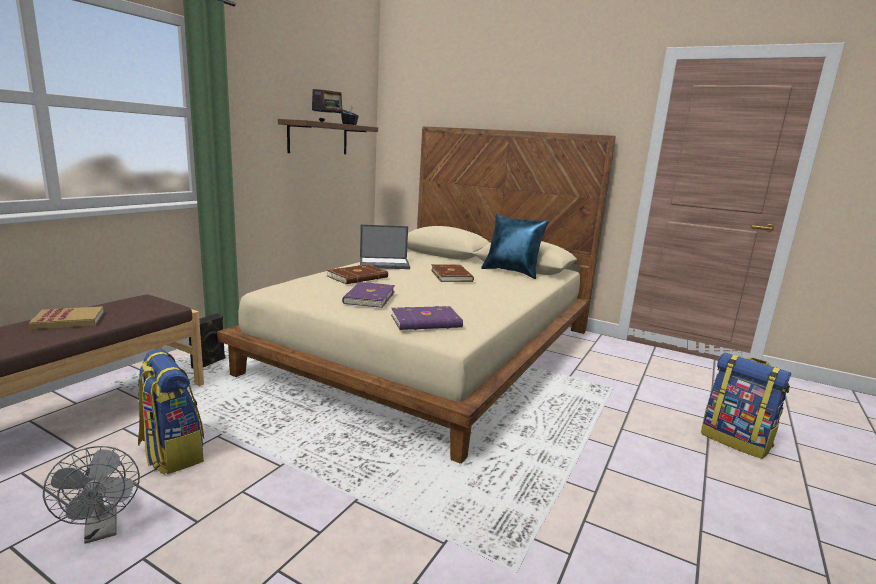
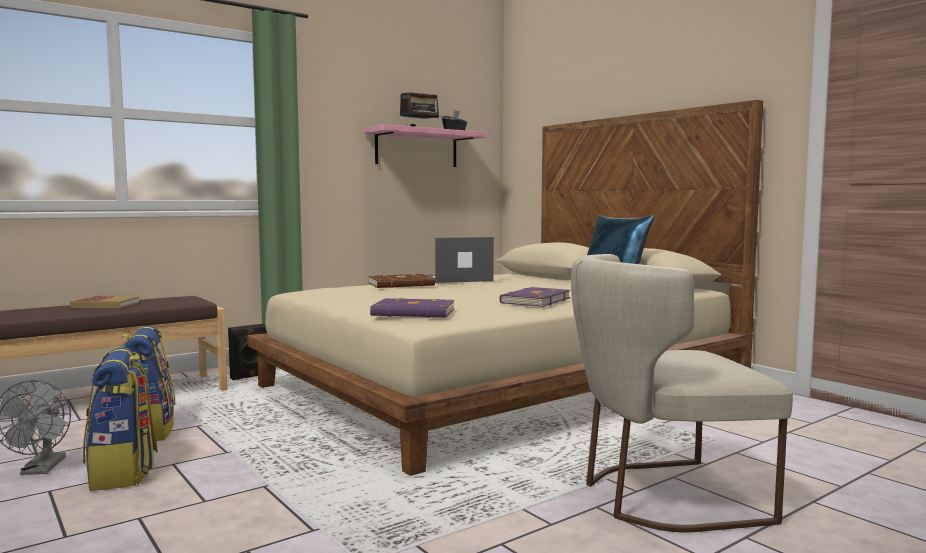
camera: 25 degrees right, 10 degrees down
(318, 138) = (416, 148): brown shelf -> pink shelf
(368, 297) = (385, 297): purple book -> purple book (534, 301)
(385, 264) = (458, 279): laptop -> laptop turned 150 degrees clockwise
(452, 276) = (521, 288): brown book -> none
(631, 449) = (660, 496): none -> beige chair
(736, 440) = (858, 512): backpack -> backpack (123, 473)

